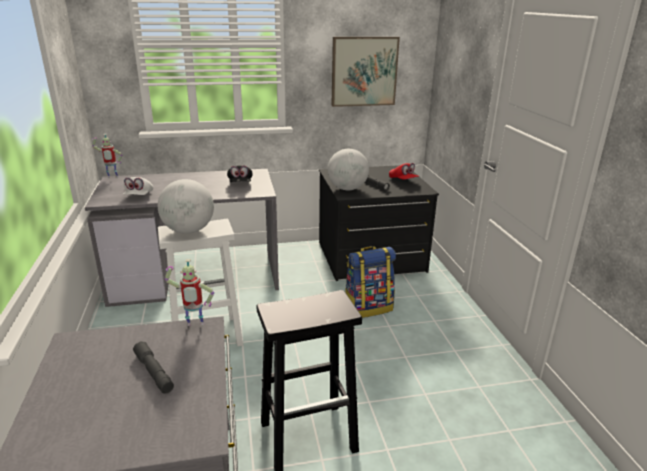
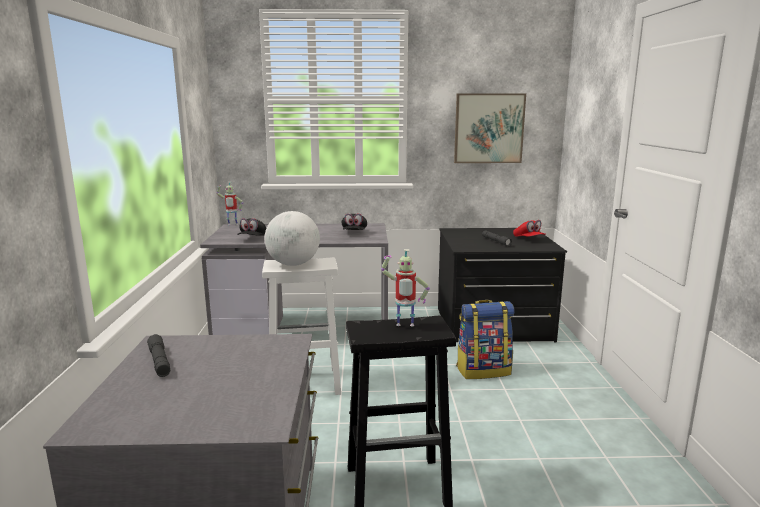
camera: 10 degrees right, 10 degrees down
(139, 196) = (253, 239): white cap -> black cap
(154, 372) = (231, 371): grey flashlight -> grey flashlight (159, 361)
(195, 325) = (281, 339): toy robot -> toy robot (404, 326)
(347, 189) = (466, 243): globe -> none

